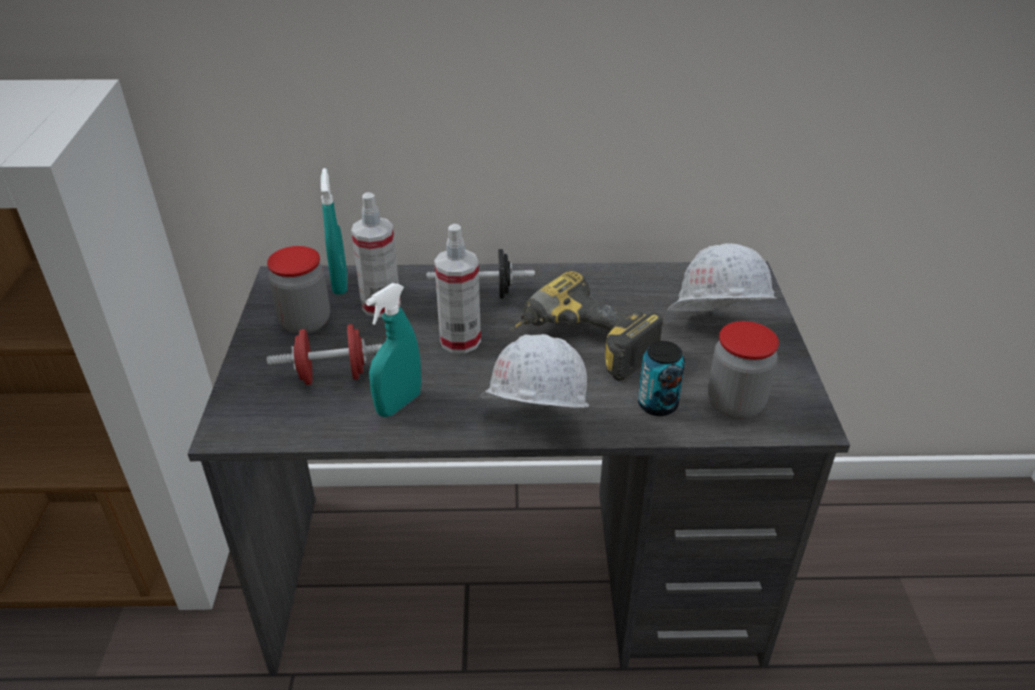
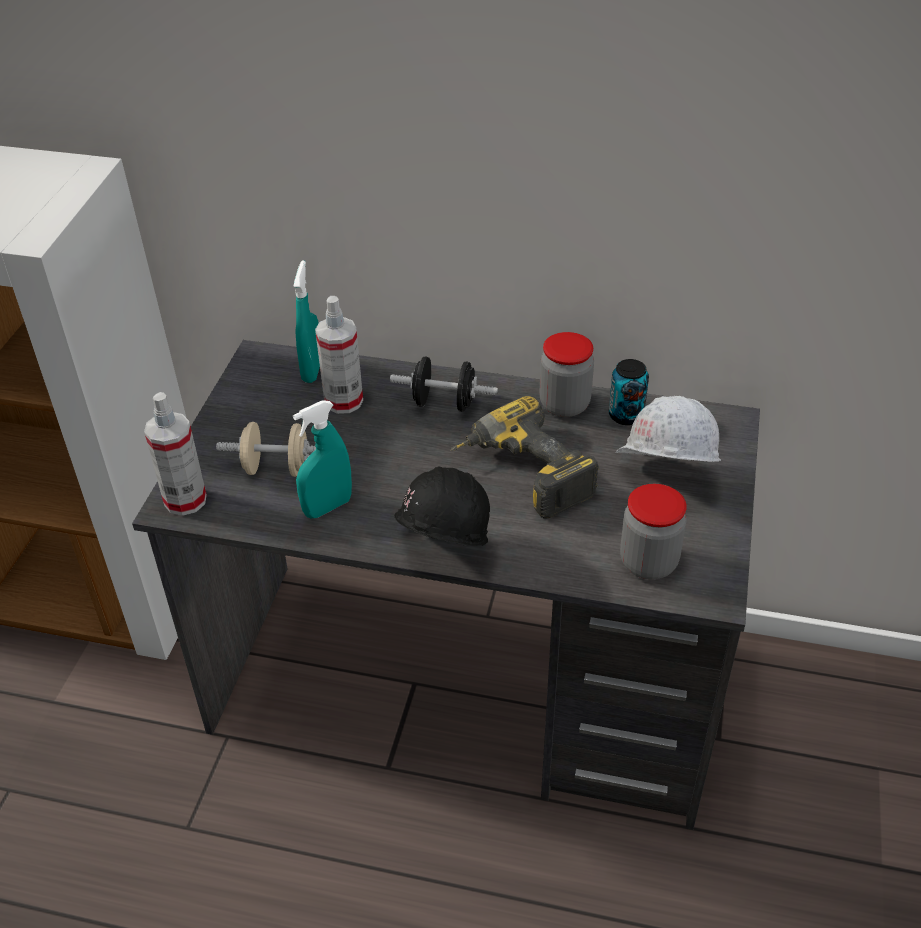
camera: 15 degrees right, 5 degrees up
(305, 322) = (267, 408): jar -> jar (564, 405)
(333, 376) = (277, 468): red dumbbell -> beige dumbbell
(460, 341) = (406, 451): spray bottle -> spray bottle (185, 500)
(531, 431) = (440, 555): white hard hat -> black hard hat
(657, 404) = (571, 550): can -> can (626, 415)

